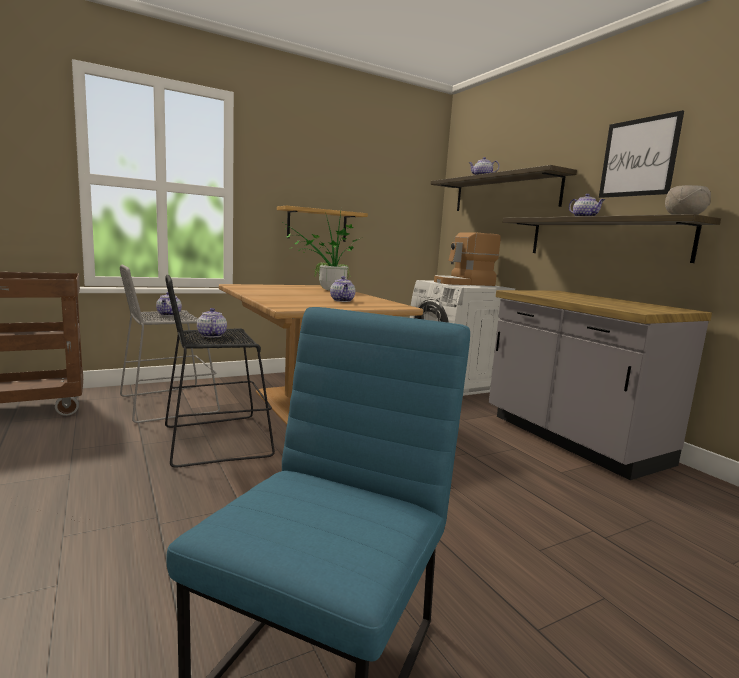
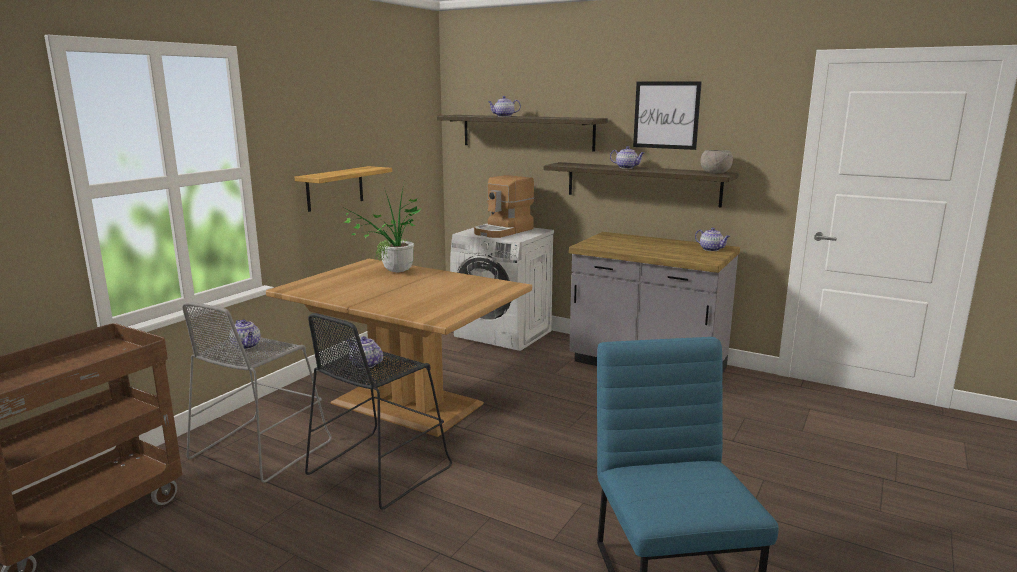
camera: 30 degrees left, 5 degrees up
(342, 301) = (451, 290): teapot -> teapot (711, 249)

